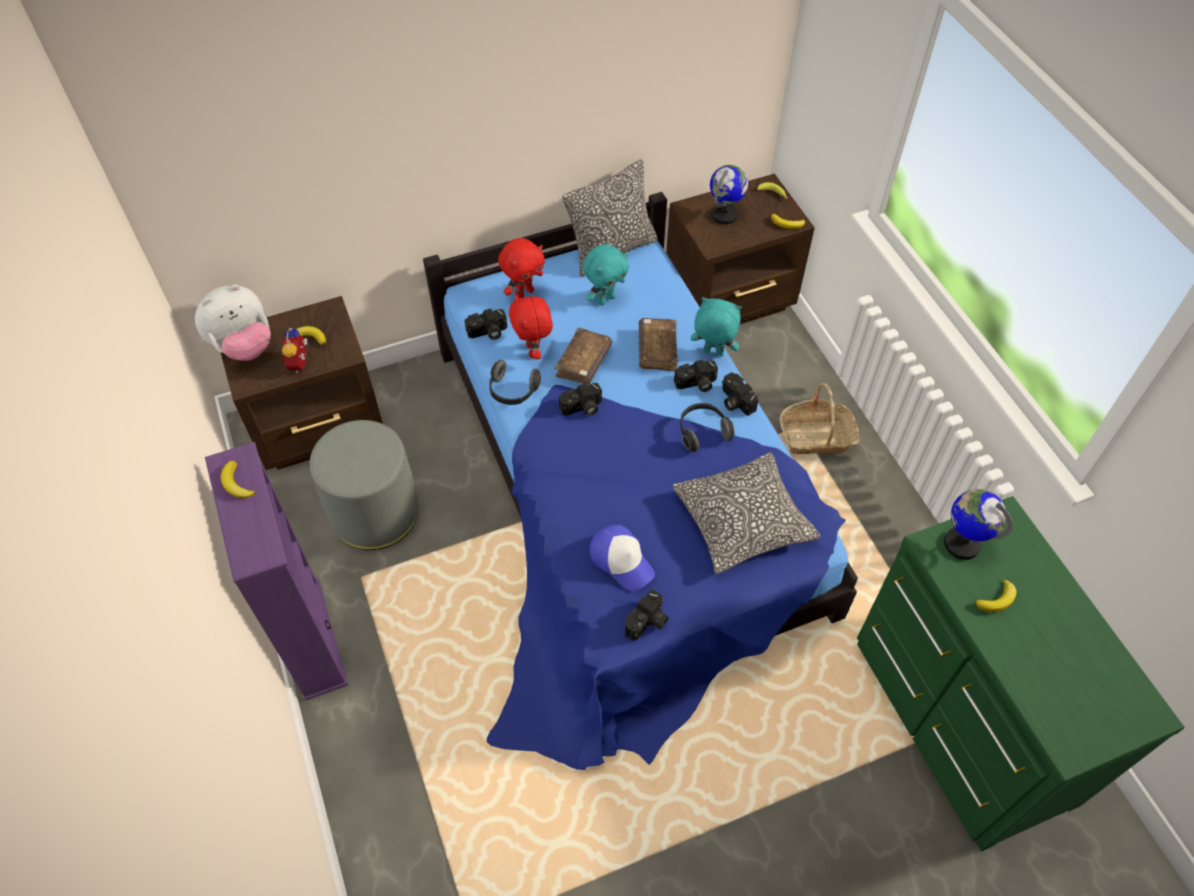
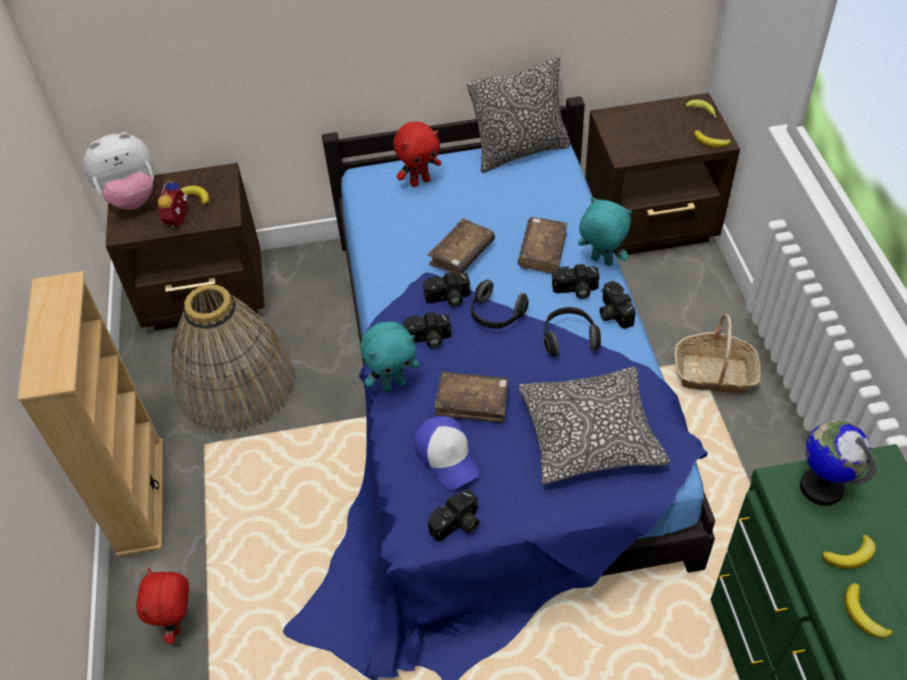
camera: 15 degrees right, 5 degrees down
(236, 483) = (52, 307): banana -> banana (863, 615)
(311, 637) = (140, 496): purple bookcase -> beige bookcase
(375, 512) = (236, 384): grey ottoman -> basket
(488, 333) = (373, 215): camera -> camera (428, 339)
(513, 391) = (381, 273): headphones -> headphones (496, 315)
(533, 351) = (414, 237): red plush toy -> red plush toy (178, 624)
(605, 299) = (501, 196): turquoise plush toy -> turquoise plush toy (394, 384)
(631, 506) = (472, 402): none -> brown book
(724, 215) = (644, 127): globe -> none

